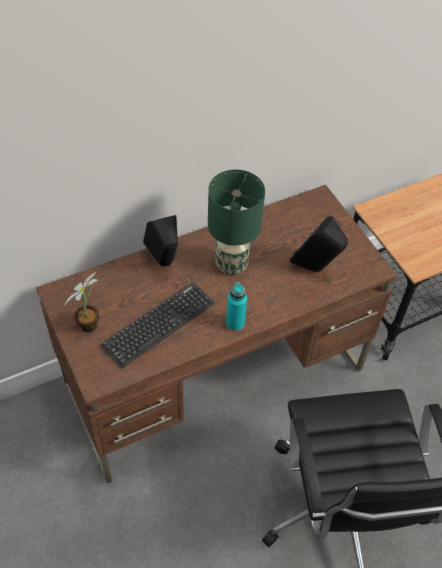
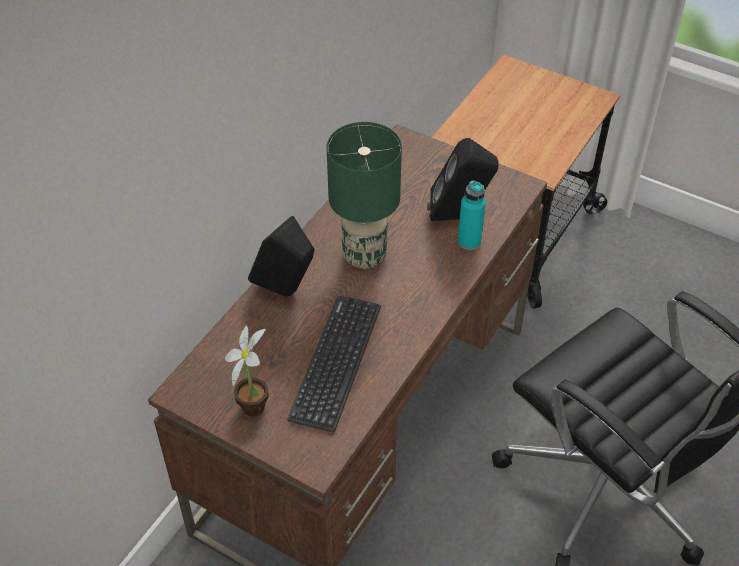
camera: 30 degrees left, 5 degrees down
(235, 323) = (421, 316): turquoise bottle -> turquoise bottle (469, 242)

